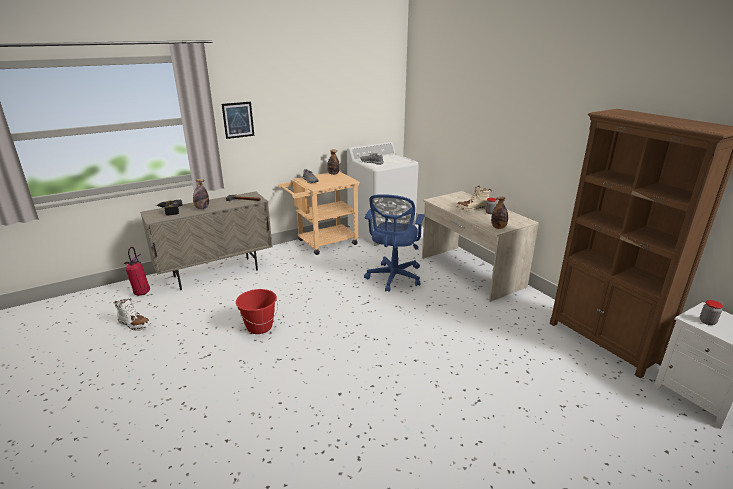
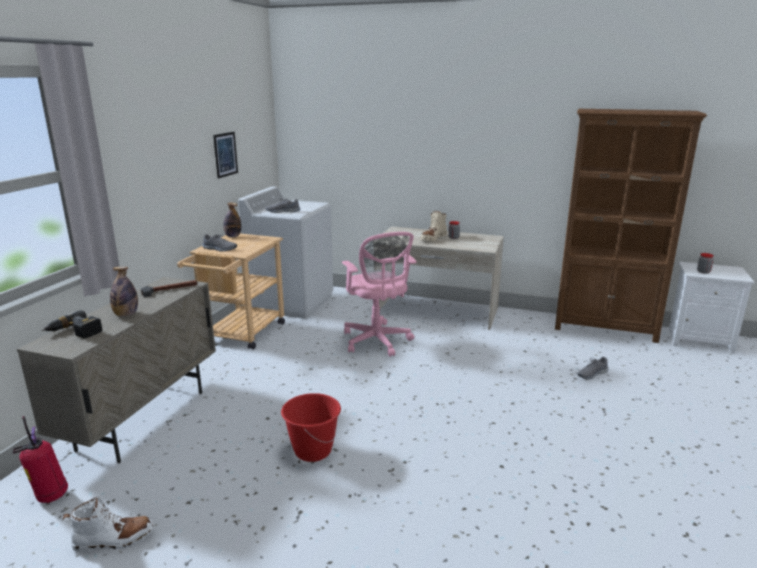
camera: 40 degrees left, 5 degrees down
(238, 120) = (121, 170): picture -> picture (225, 154)
(393, 278) = (377, 342): blue office chair -> pink office chair
(498, 227) = (485, 247): bottle -> none
(518, 371) = (591, 374): none -> grey shoe

